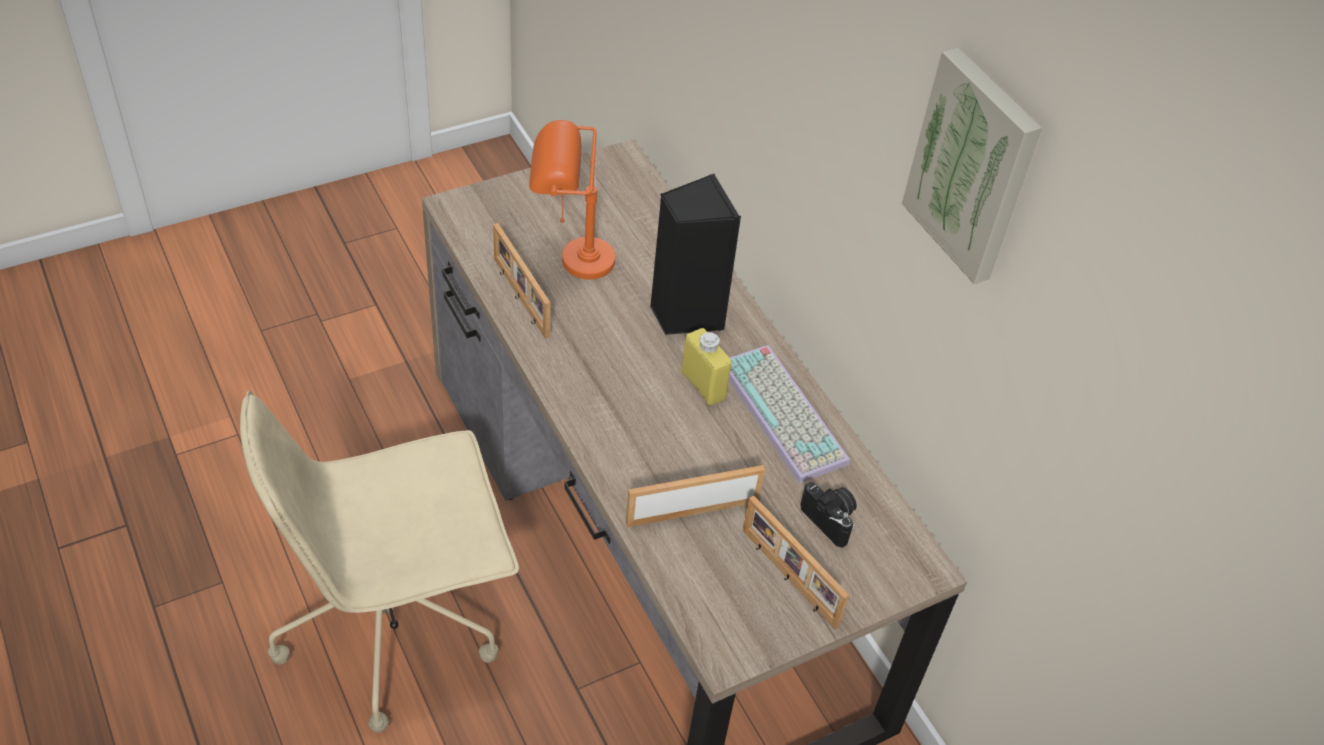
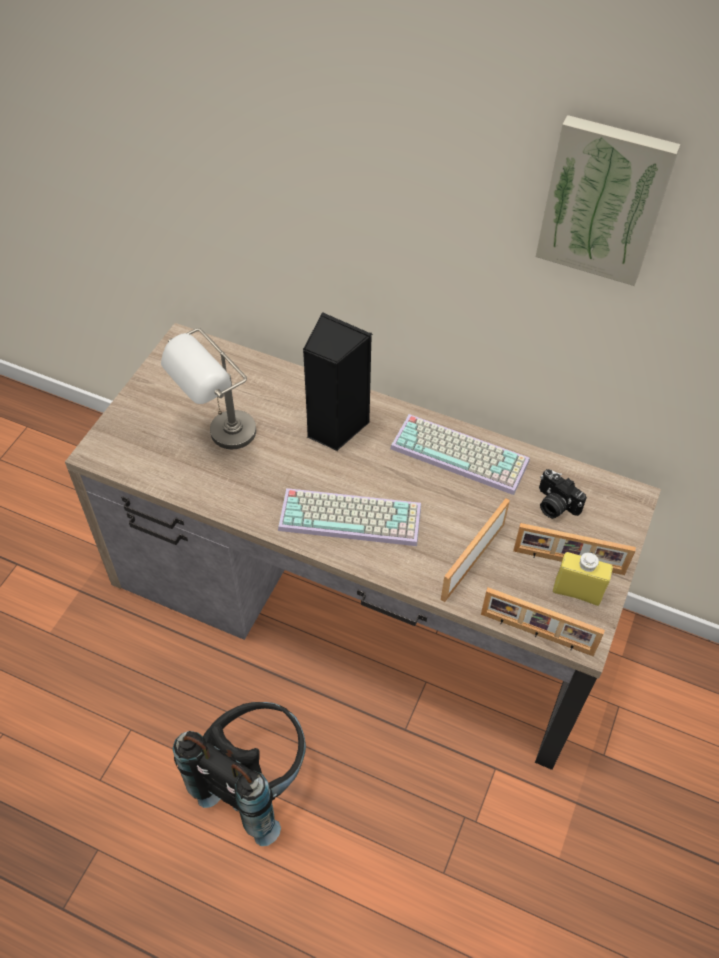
camera: 35 degrees left, 5 degrees up
(399, 626) = (254, 780): beige office chair -> black backpack
(519, 298) = (213, 490): picture frame -> picture frame (536, 634)
(569, 261) = (220, 440): orange table lamp -> grey table lamp
(620, 398) = (352, 516): none -> keyboard
(703, 385) = (394, 469): yellow bottle -> yellow bottle (577, 592)
(831, 519) = (554, 505): camera -> camera turned 150 degrees counterclockwise

